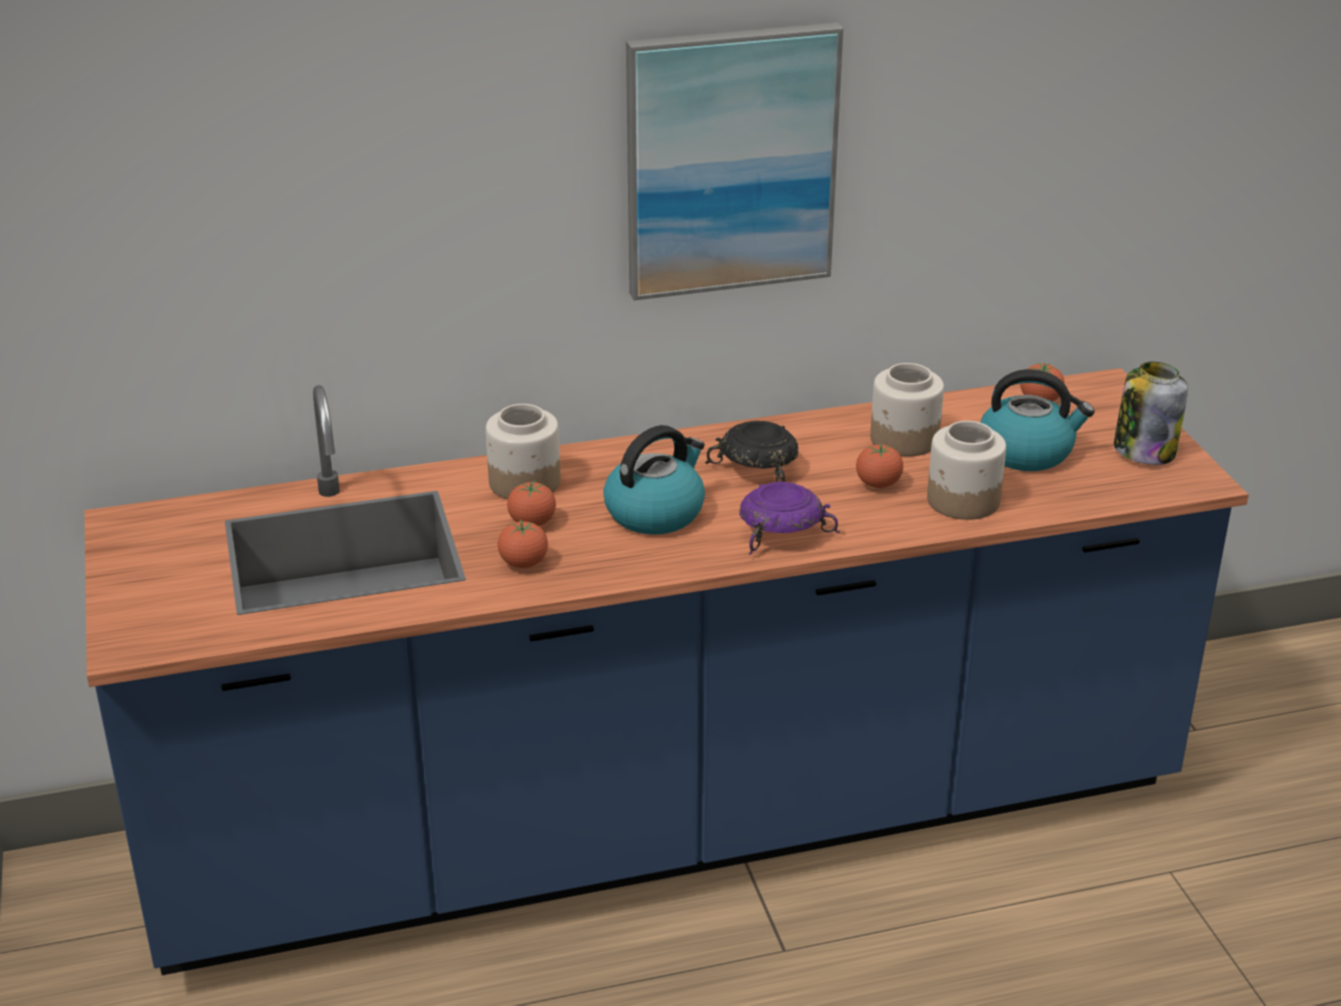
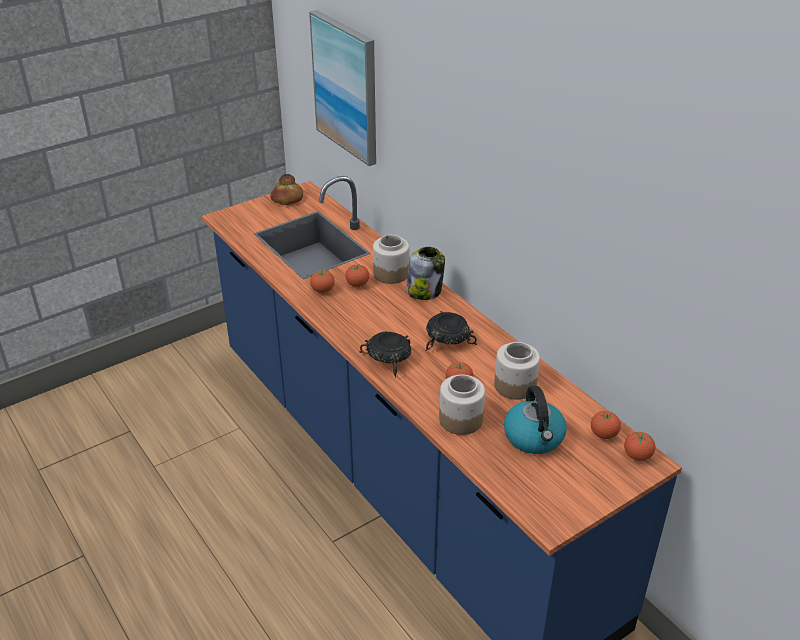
camera: 70 degrees right, 5 degrees up
(135, 550) = (287, 199): none -> bread
(655, 512) = (387, 317): kettle -> none
(730, 161) = (509, 182): picture -> picture (346, 87)
(782, 534) = (388, 360): purple bowl -> black bowl
(1091, 389) = (637, 456): none -> tomato
(1143, 450) = (572, 491): jar -> jar (424, 291)

